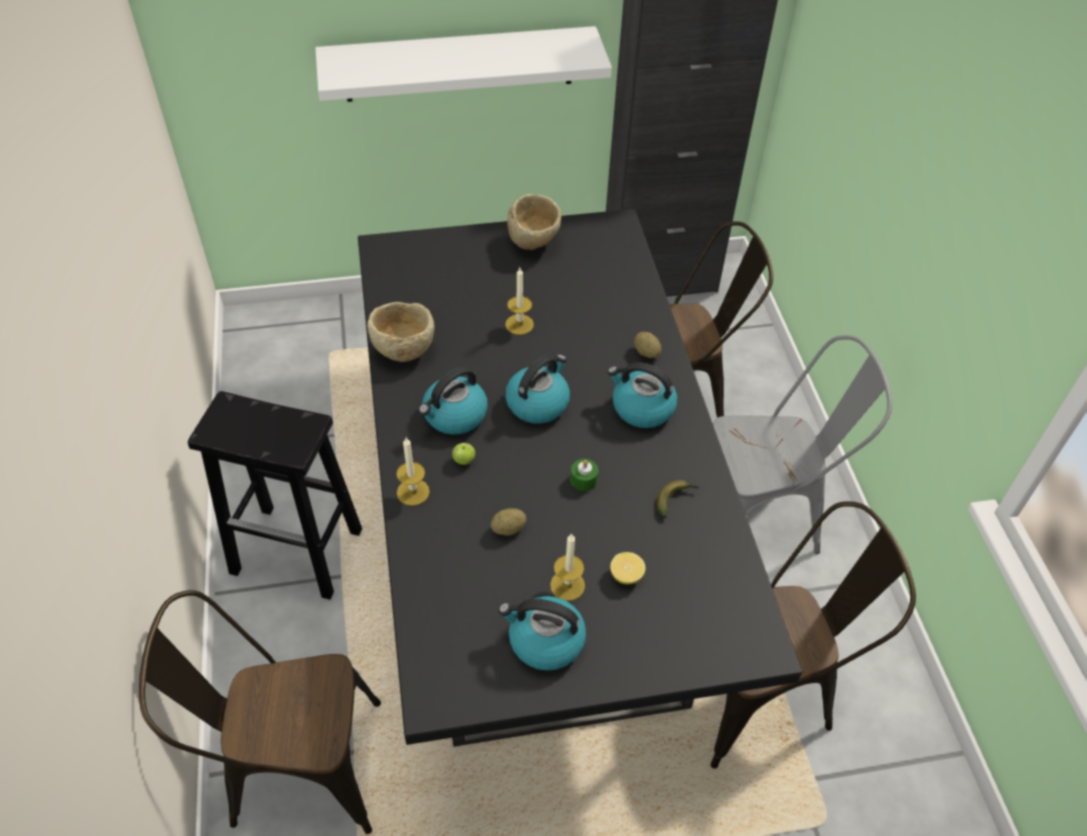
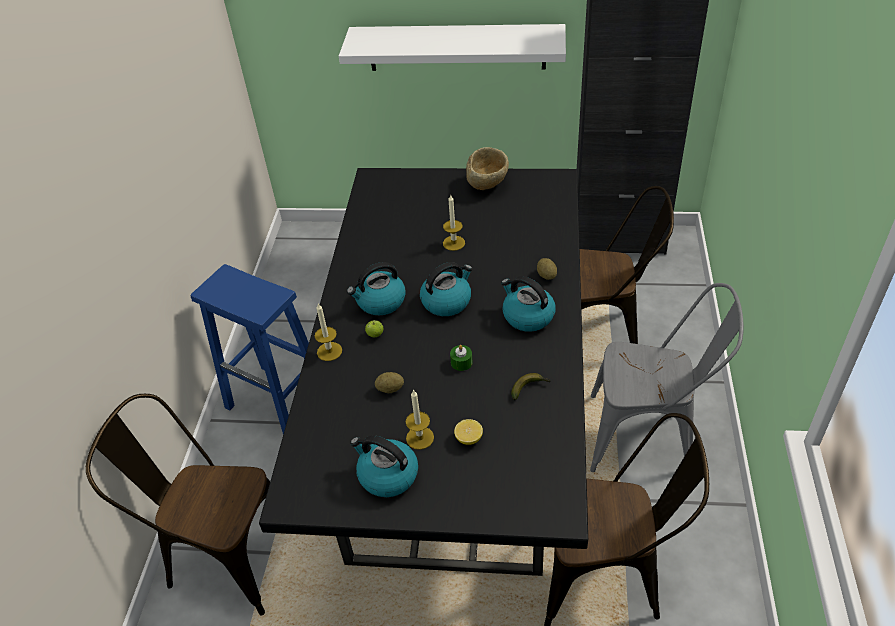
camera: 20 degrees right, 5 degrees down
(299, 551) = (278, 400): black stool -> blue stool
(403, 349) = (360, 250): beige bowl -> none

